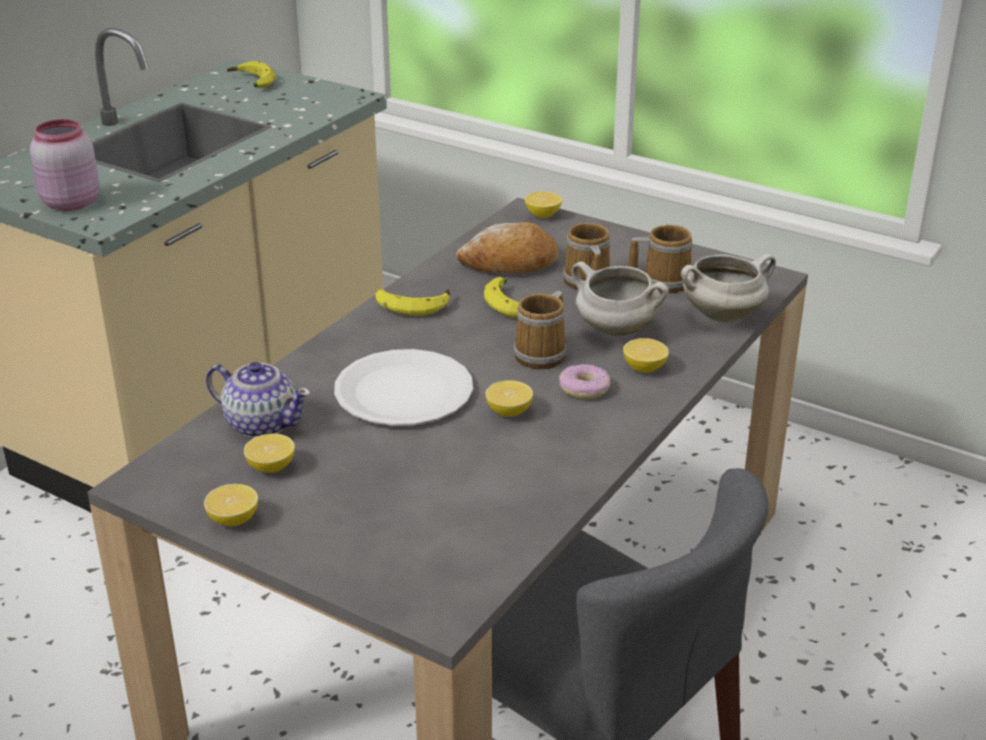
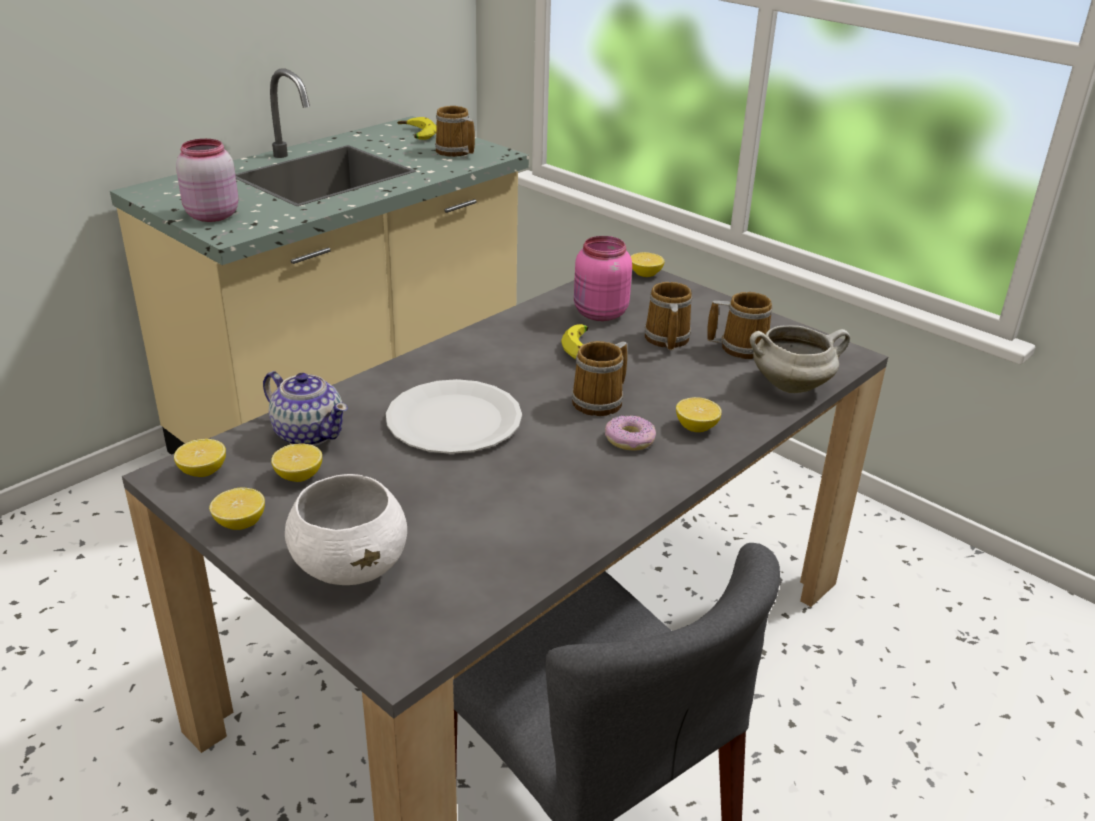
camera: 10 degrees right, 0 degrees up
(303, 99) = (454, 152): none -> mug
(361, 543) = (351, 566): none -> white bowl
(413, 304) = (495, 340): banana -> none
(509, 412) = (547, 453): lemon -> lemon (203, 472)
(510, 263) = (599, 314): bread -> pink jar
(614, 330) = (678, 387): white cooking pot -> none

